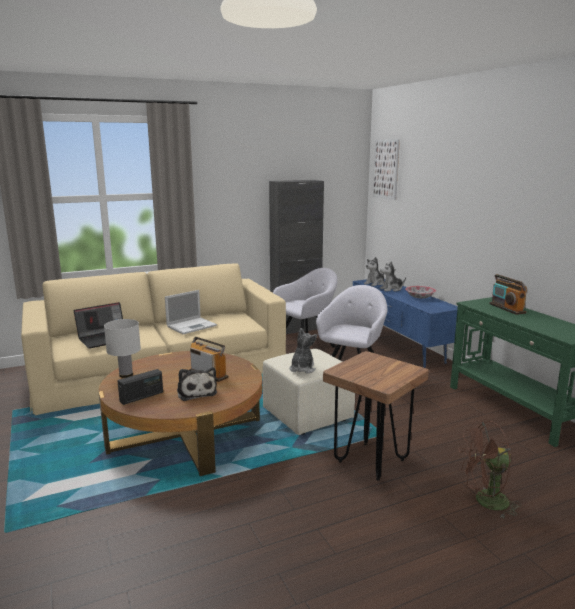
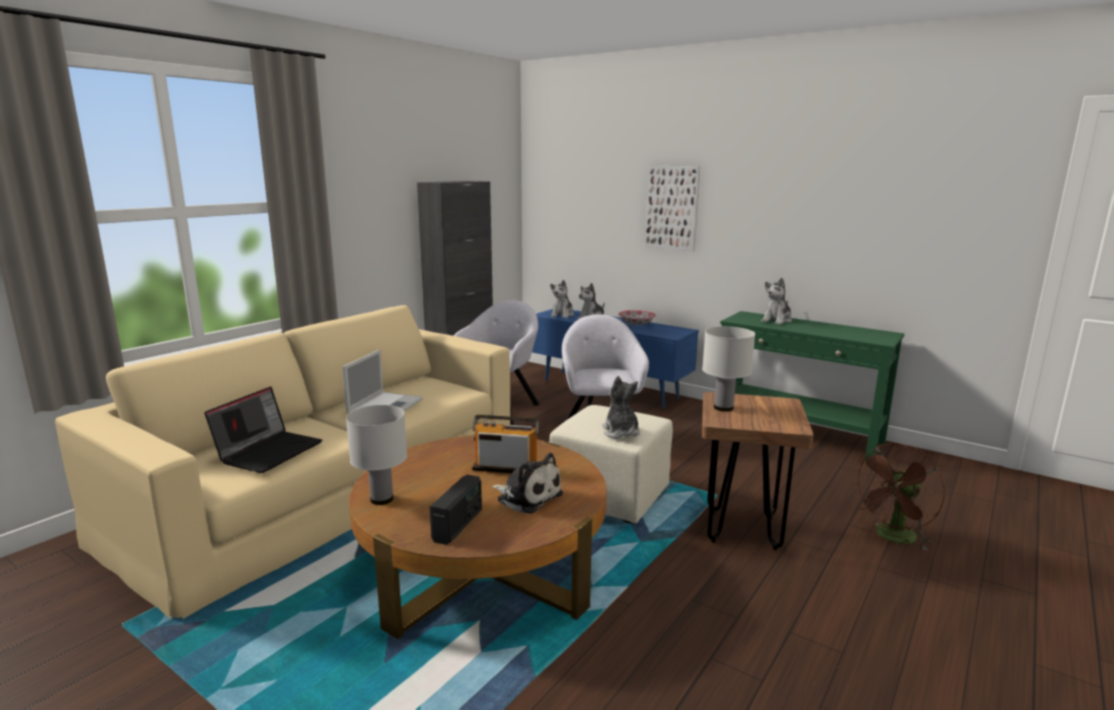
camera: 30 degrees left, 0 degrees up
(357, 364) = (723, 408): none -> white table lamp
(386, 169) = (554, 166): picture -> picture (672, 208)
(507, 308) = (777, 320): radio -> plush toy

